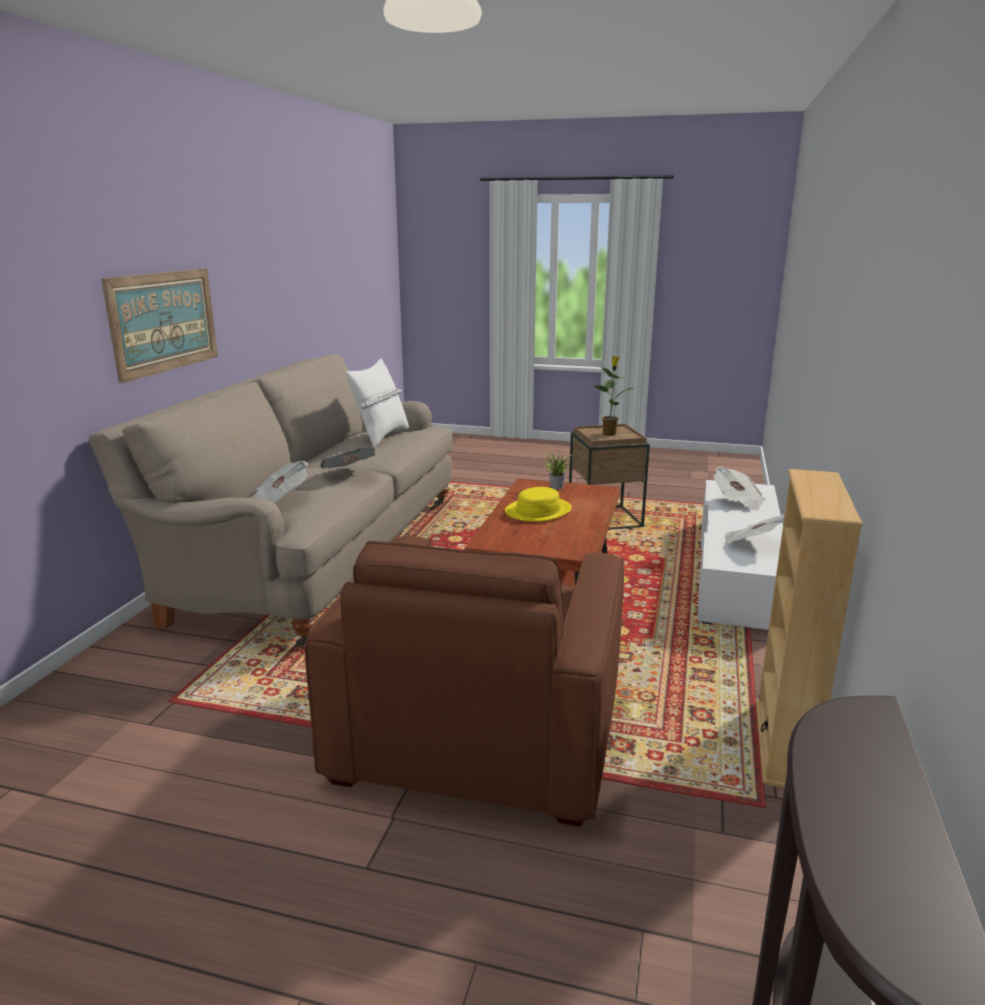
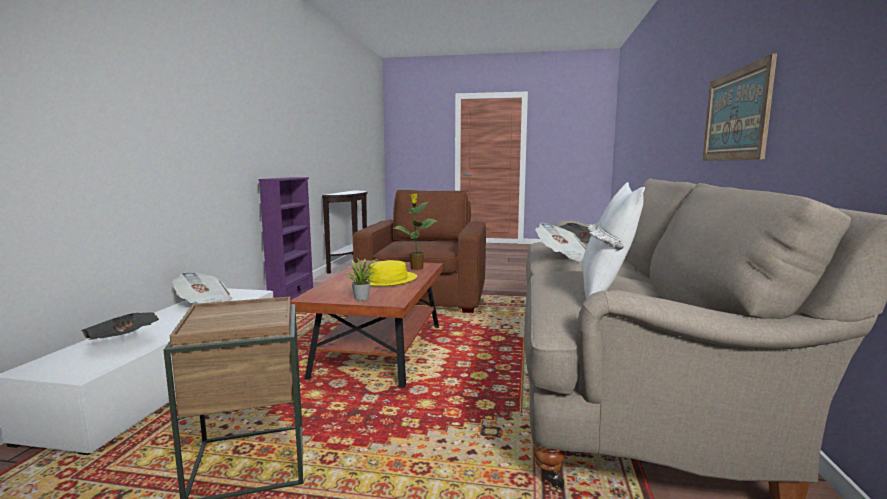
camera: 175 degrees right, 10 degrees down
(609, 434) = (238, 315): potted plant -> potted plant (416, 268)
(783, 744) = (291, 297): beige bookcase -> purple bookcase

